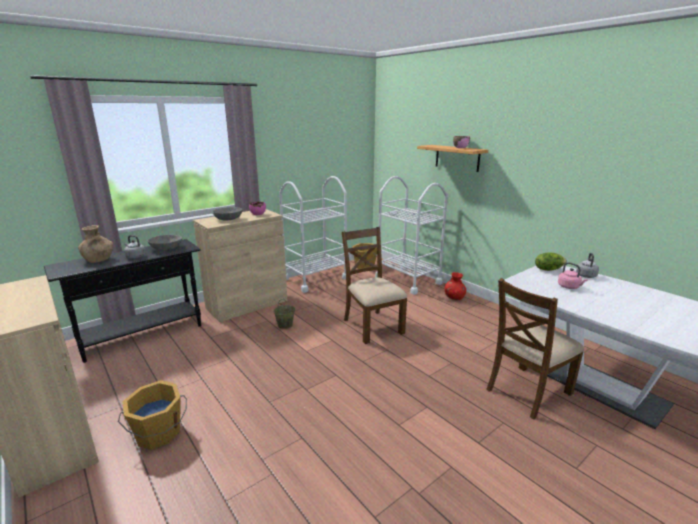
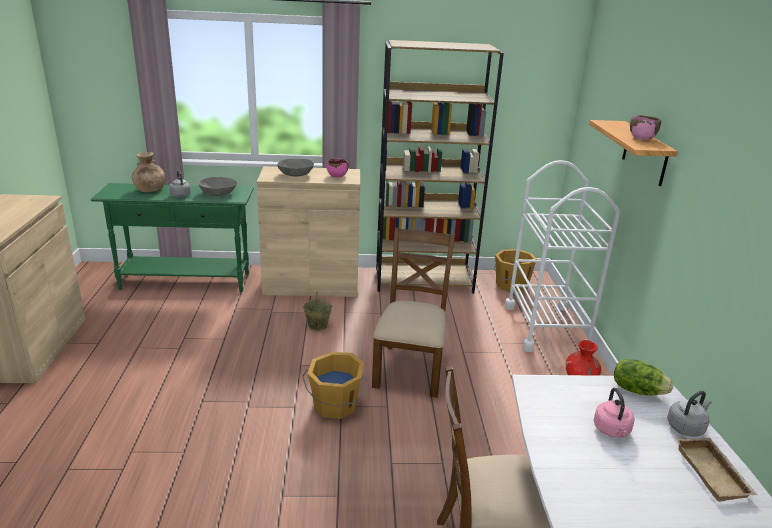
camera: 35 degrees right, 5 degrees up
(143, 335) = (186, 282): black console table -> green console table
(158, 434) = (93, 382): orange bucket -> orange bucket (335, 405)
(315, 279) = (424, 280): white cart -> brown bookcase
(621, 286) = (714, 474): none -> beige tray

